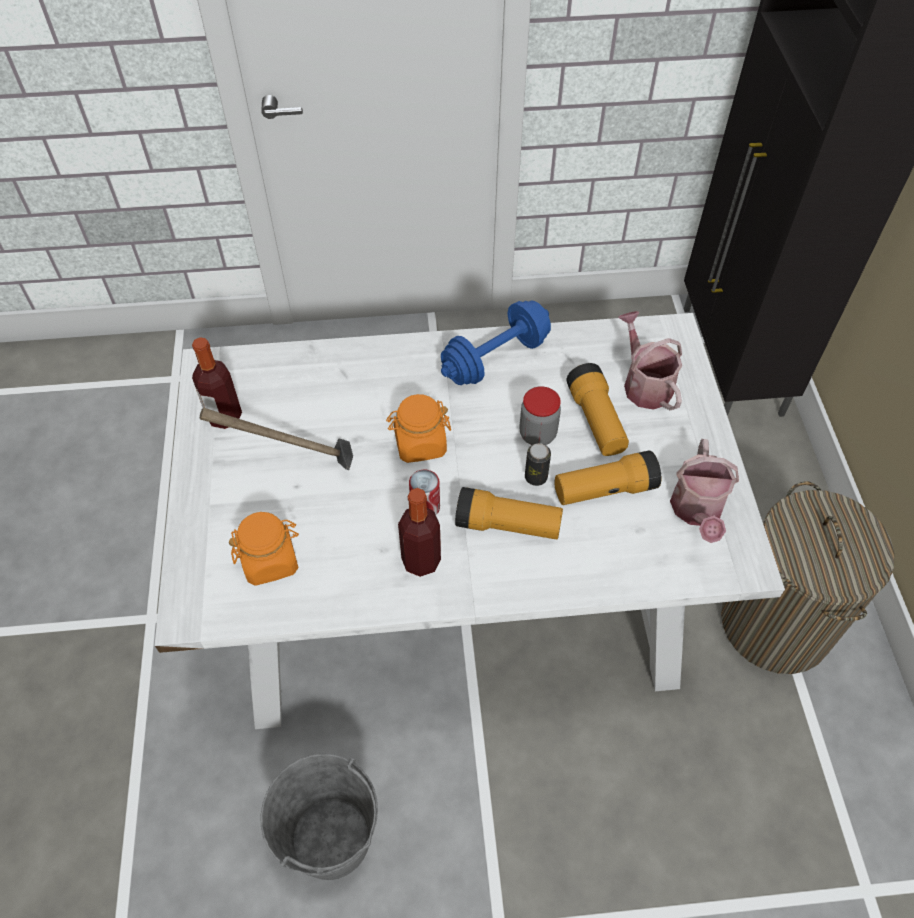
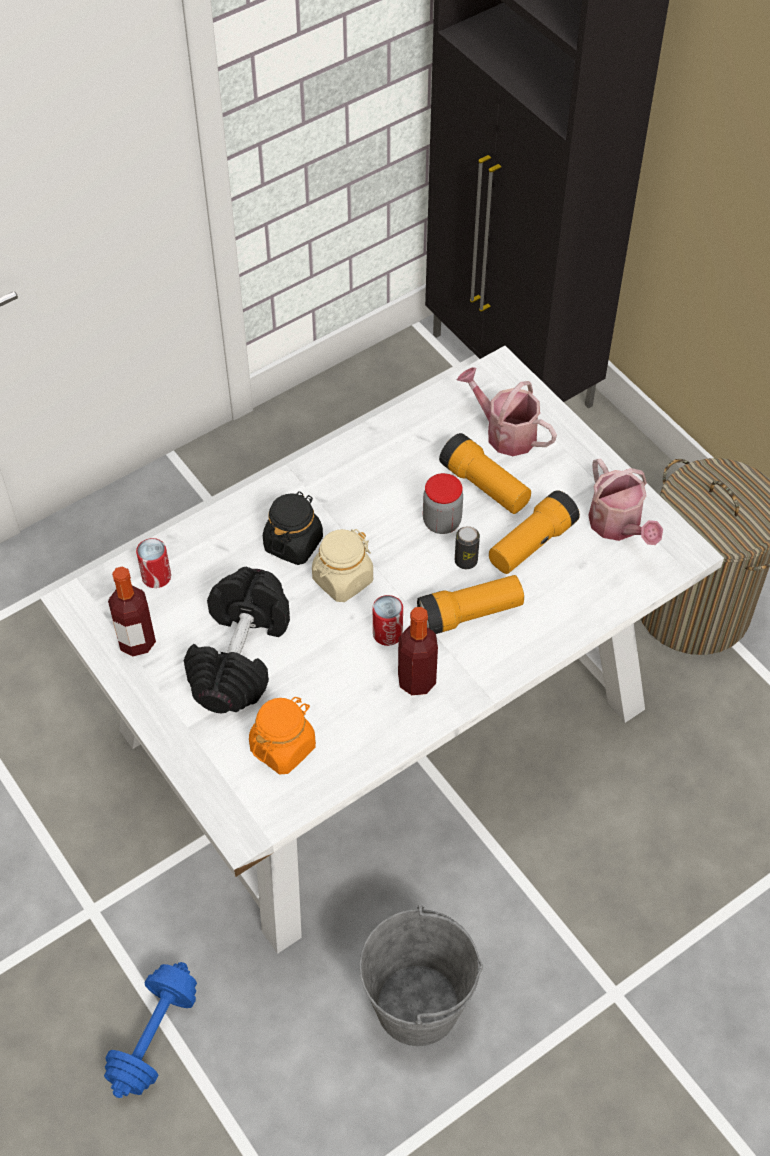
camera: 30 degrees left, 0 degrees up
(277, 373) = (156, 576): none -> can
(293, 465) = (239, 655): hammer -> black dumbbell
(402, 395) = (293, 543): none -> black jar
(420, 444) = (342, 580): orange jar -> beige jar
(495, 358) = (356, 468): blue dumbbell -> blue dumbbell (154, 1037)

